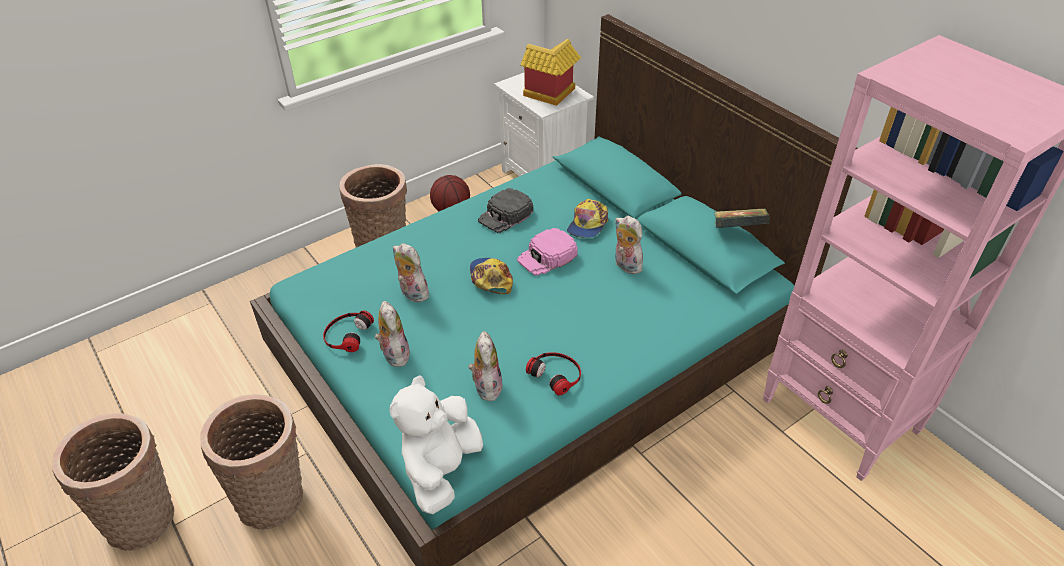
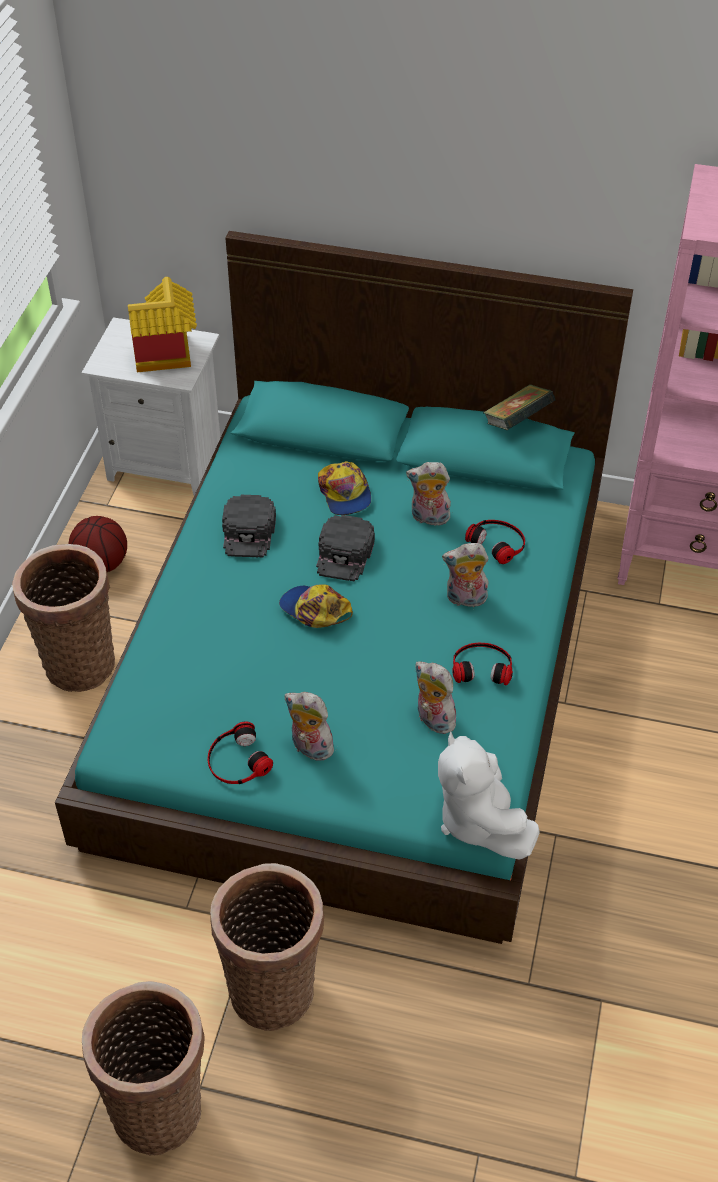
camera: 40 degrees left, 5 degrees up
(412, 293) = (254, 676): plush toy -> plush toy (465, 599)
(547, 257) = (345, 553): pink cap -> black cap
(656, 304) = (498, 542): none -> headphones

